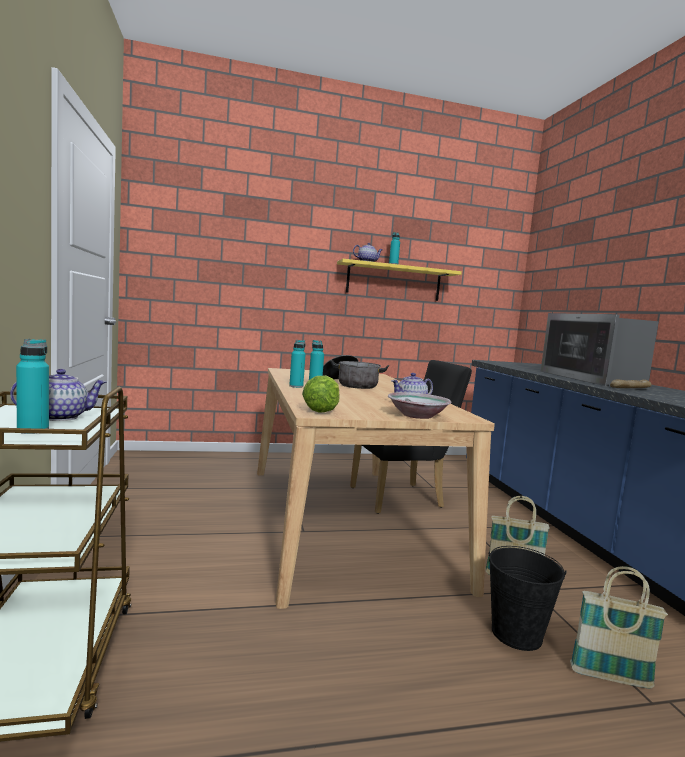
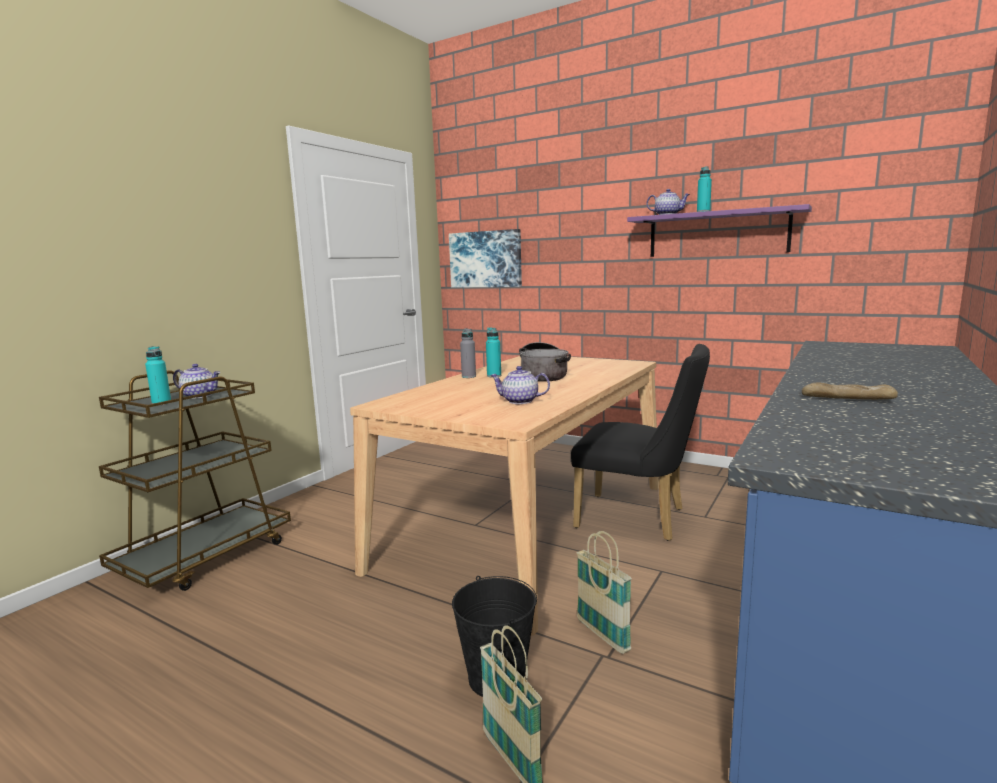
camera: 45 degrees right, 5 degrees up
(183, 274) = (486, 259): none -> picture
(296, 386) = (468, 376): turquoise bottle -> grey bottle
(321, 410) = (395, 402): lettuce -> none
(394, 282) = (717, 234): yellow shelf -> purple shelf
(418, 416) = (466, 415): bowl -> none
(593, 379) = (872, 379): microwave -> none

